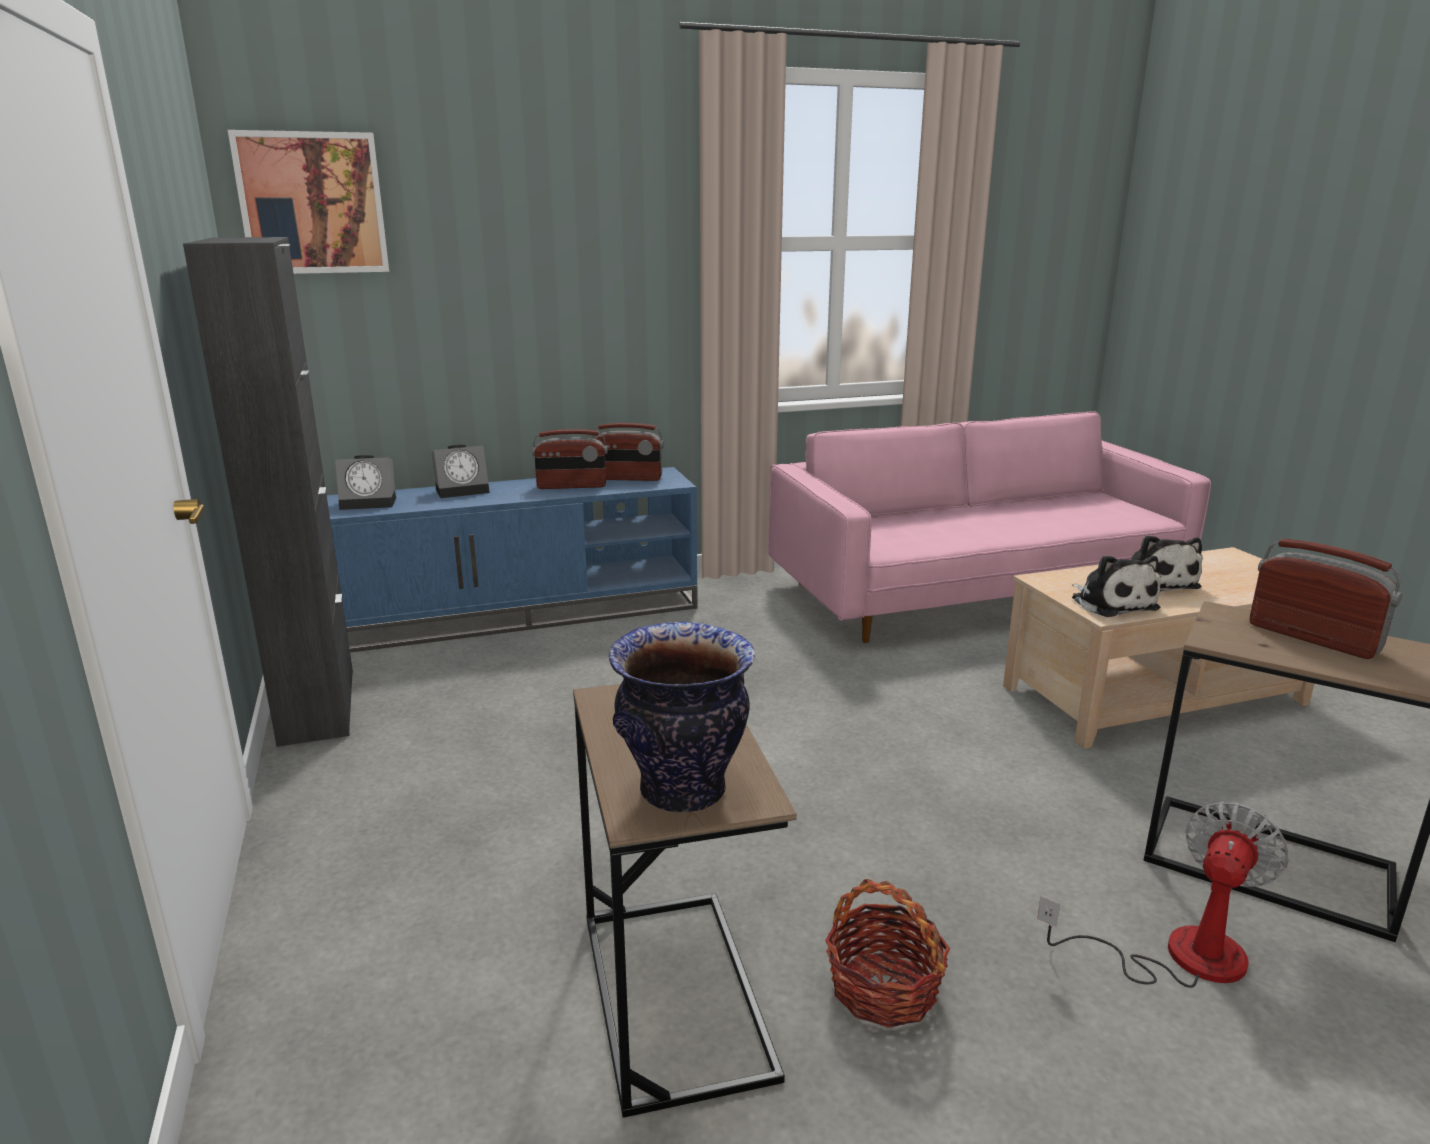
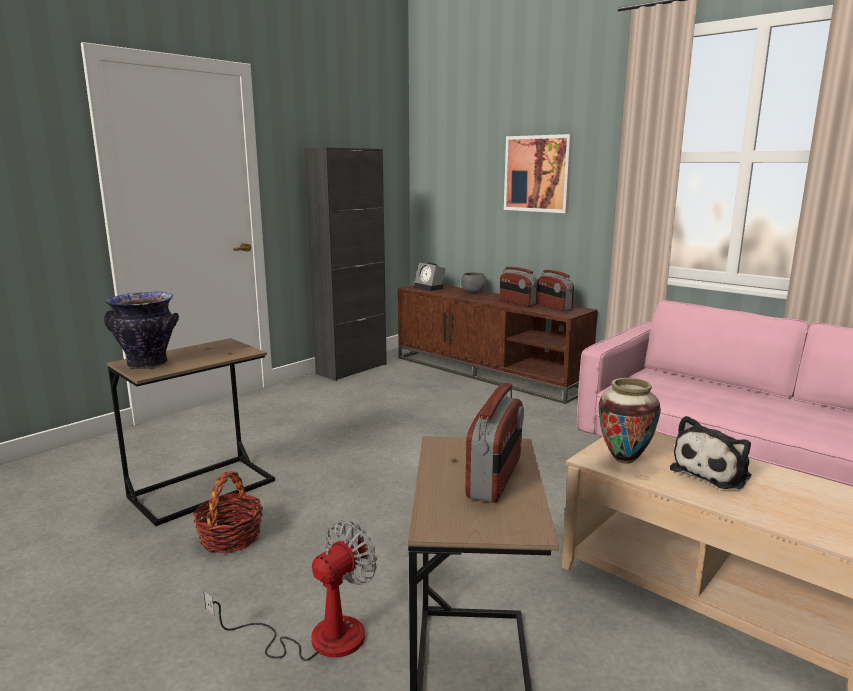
camera: 60 degrees right, 5 degrees down
(312, 203) = (441, 135): picture -> picture (538, 173)
(463, 490) = (473, 293): alarm clock -> grey bowl
(524, 613) = (489, 373): blue tv stand -> brown tv stand
(1111, 603) = (624, 459): plush toy -> vase
(1178, 955) = (317, 637): fan -> fan turned 60 degrees counterclockwise

